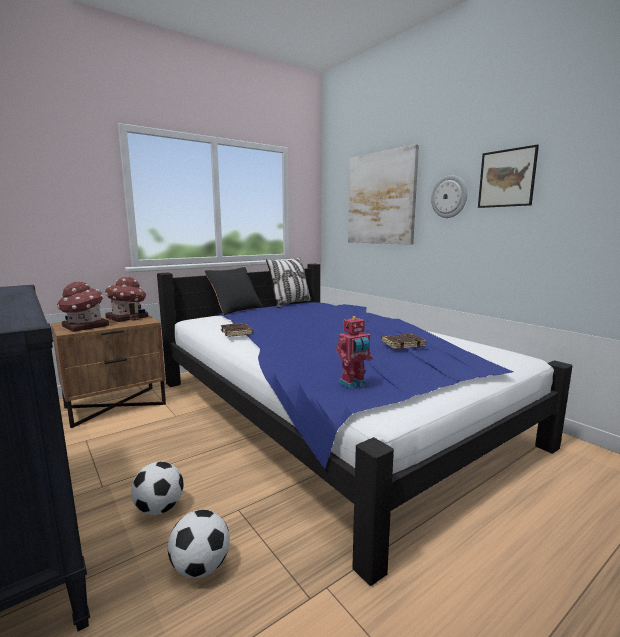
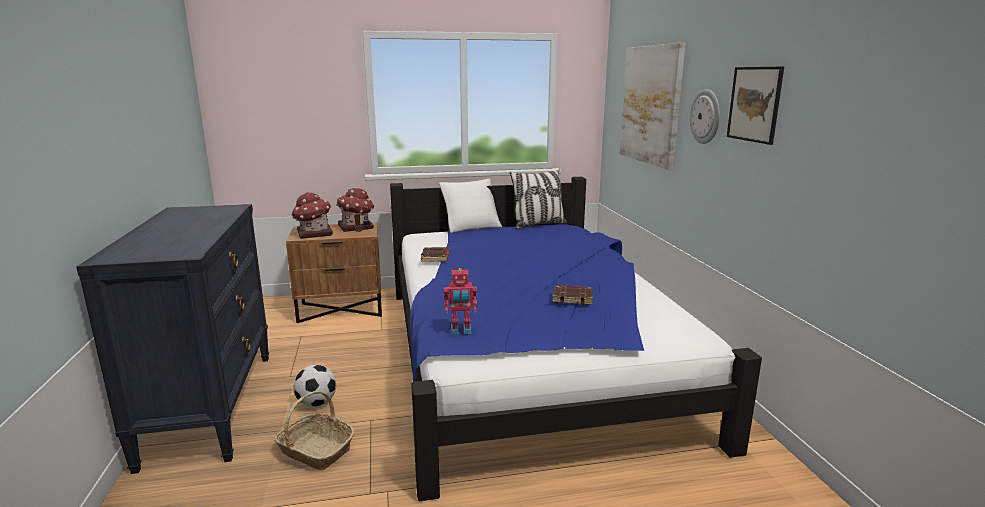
camera: 25 degrees right, 5 degrees up
(200, 567) = (315, 450): football -> basket
(235, 309) = (471, 226): black pillow -> white pillow

